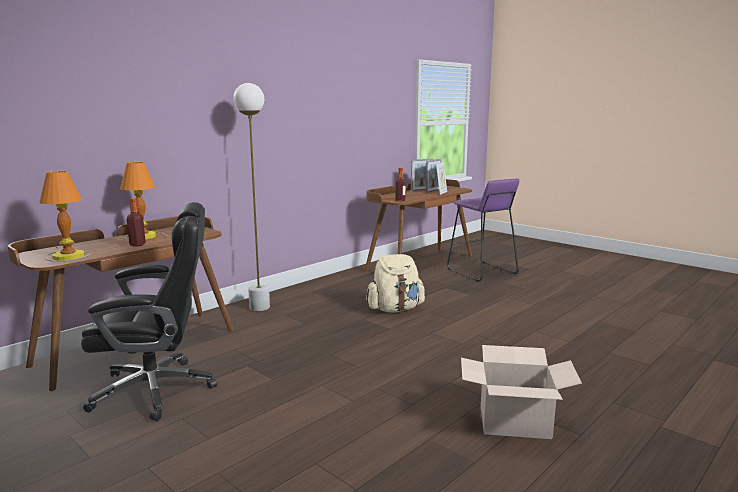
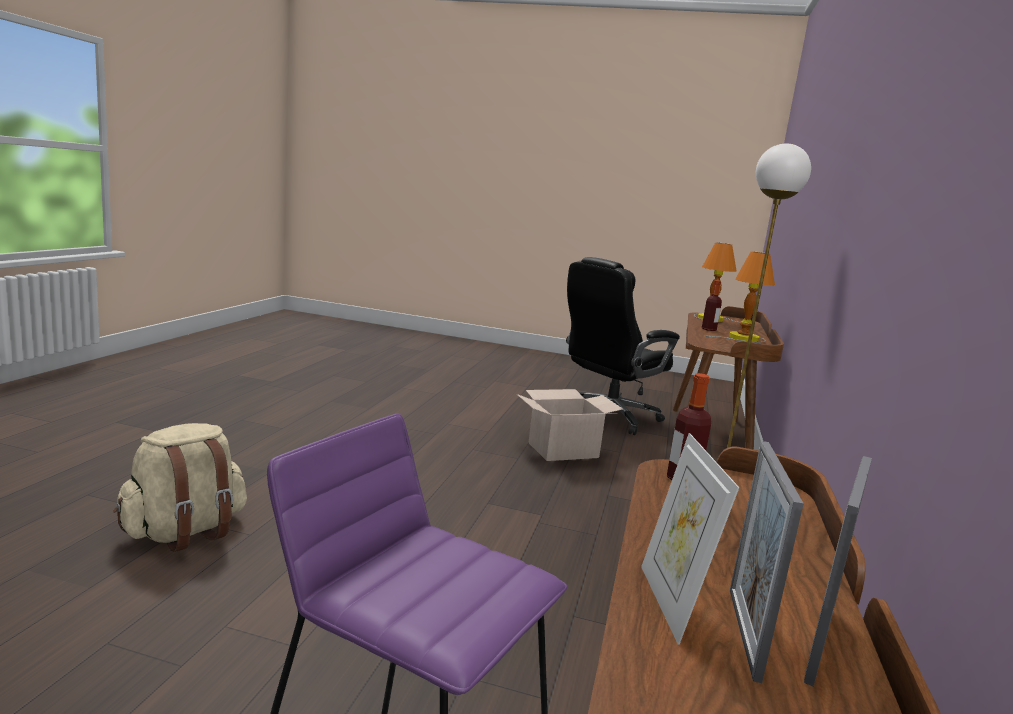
camera: 150 degrees right, 0 degrees up
(395, 309) = (518, 547): beige backpack -> beige backpack (185, 532)
(515, 422) = (299, 422): cardboard box -> cardboard box (563, 450)

